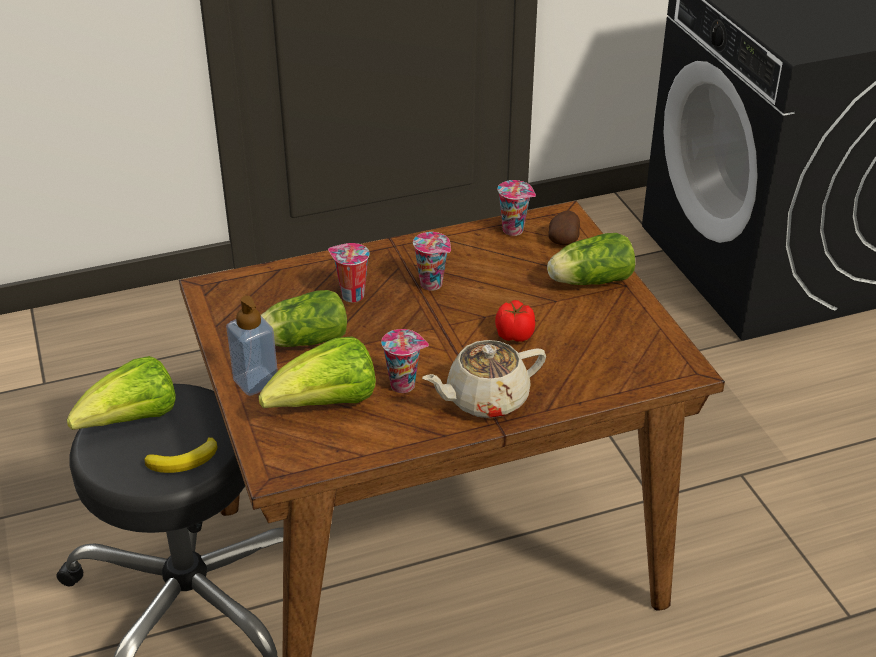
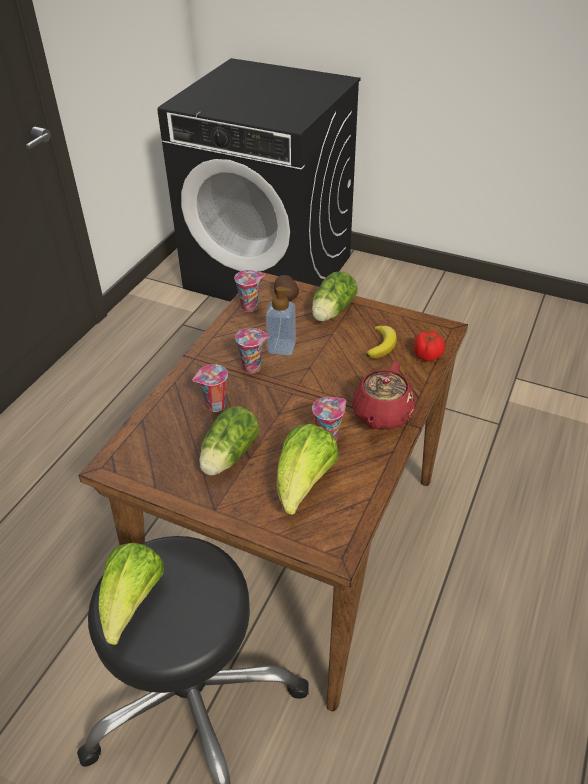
camera: 45 degrees left, 5 degrees up
(185, 461) = (208, 599): banana -> banana (382, 344)
(256, 381) = (239, 504): soap dispenser -> soap dispenser (281, 347)
(485, 399) = (381, 414): beige teapot -> red teapot
(514, 334) = (340, 366): tomato -> tomato (427, 355)

